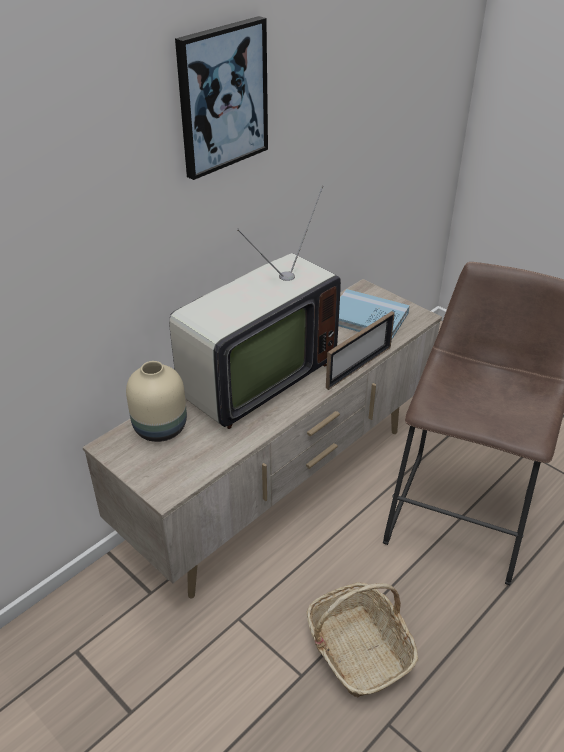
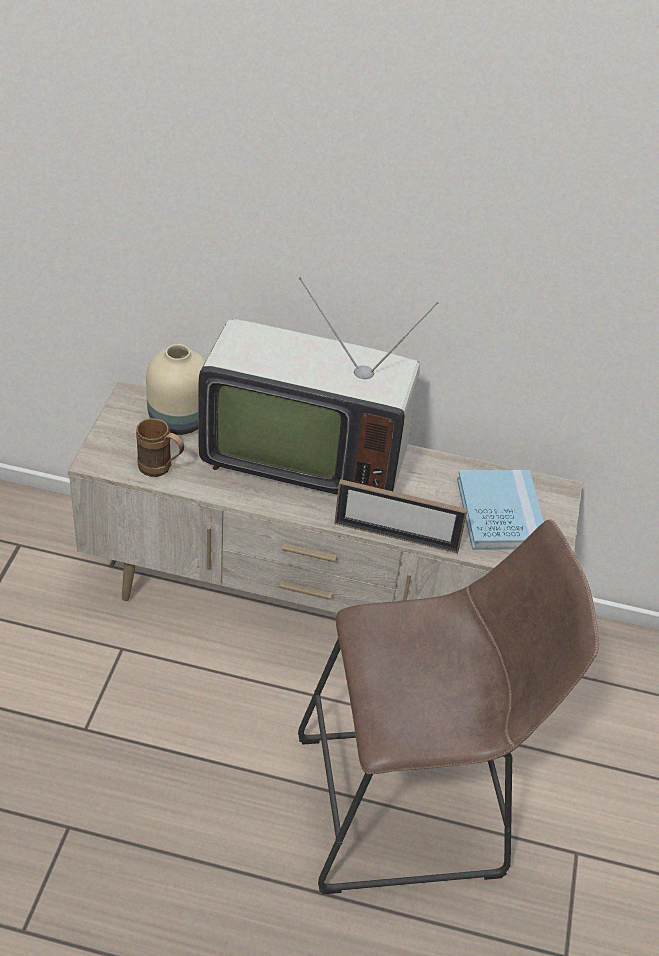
camera: 55 degrees right, 5 degrees up
(207, 457) = (161, 469): none -> brown mug
(222, 97) = (381, 139): picture -> none
(358, 648) = (143, 766): basket -> none

